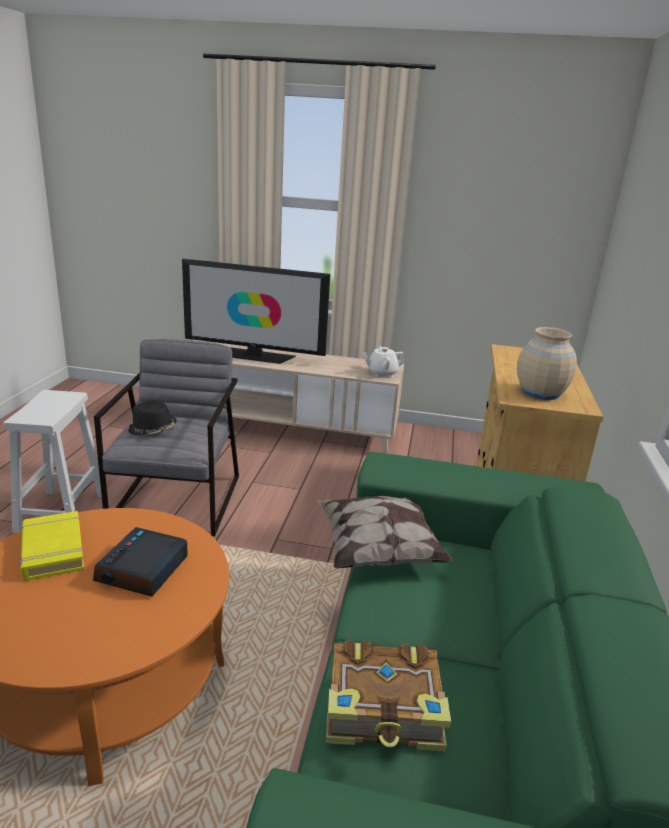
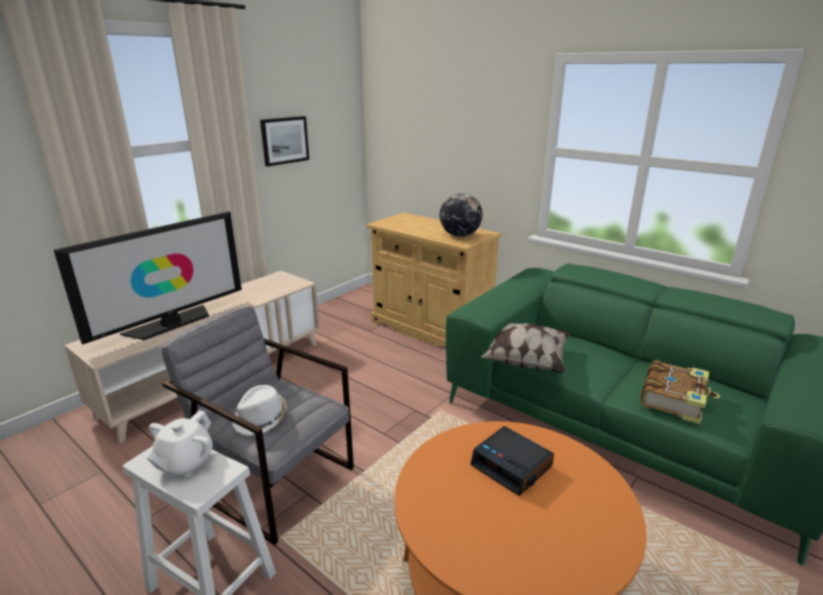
camera: 60 degrees left, 0 degrees up
(52, 550) = (458, 519): yellow book -> none
(152, 430) = (261, 419): black hat -> white hat
(382, 373) = (289, 283): white teapot -> white teapot (185, 463)
(466, 223) = (284, 140): none -> picture
(540, 393) = (460, 235): beige vase -> globe

